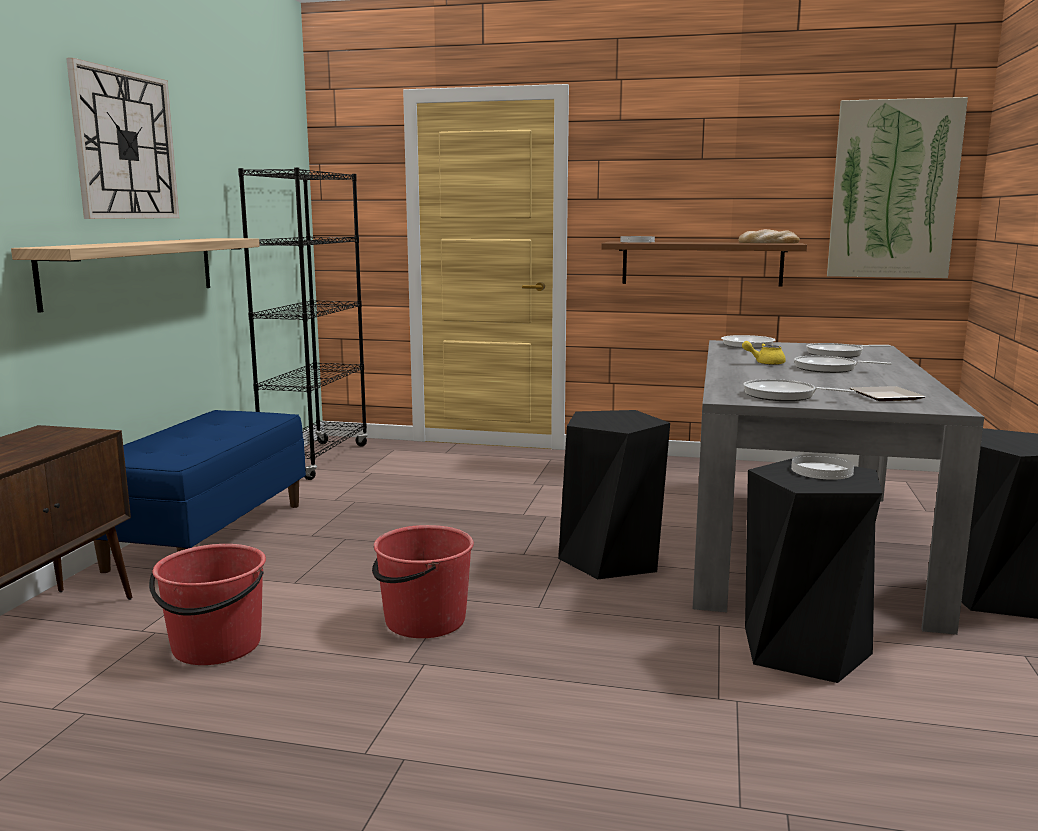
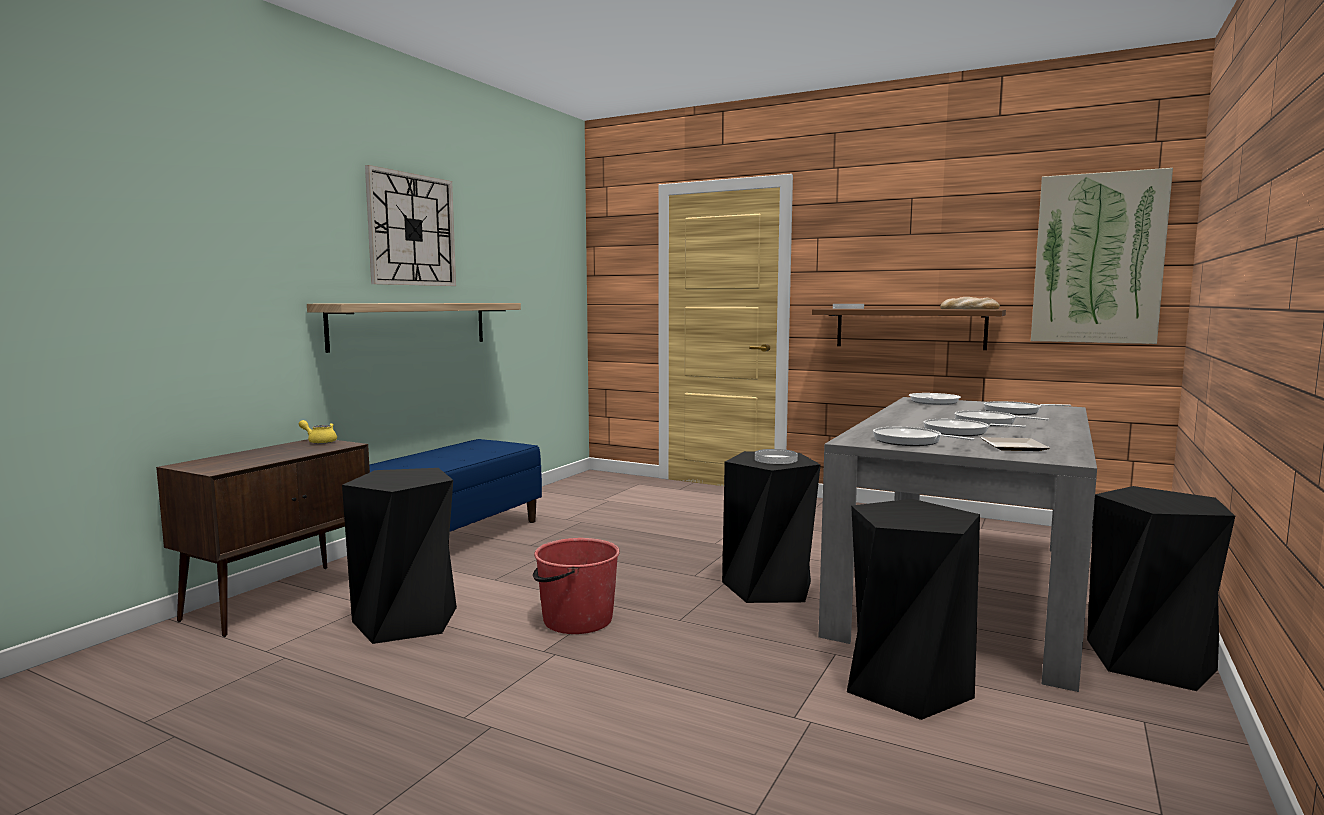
camera: 15 degrees right, 5 degrees down
(216, 646) = (406, 620): red bucket -> black stool
(316, 460) = (571, 488): black bookcase -> none
(765, 363) = (930, 416): yellow teapot -> yellow teapot (319, 441)
(816, 381) = (960, 432): none -> frying pan
(821, 470) = (922, 511): white plate -> white plate (775, 459)

